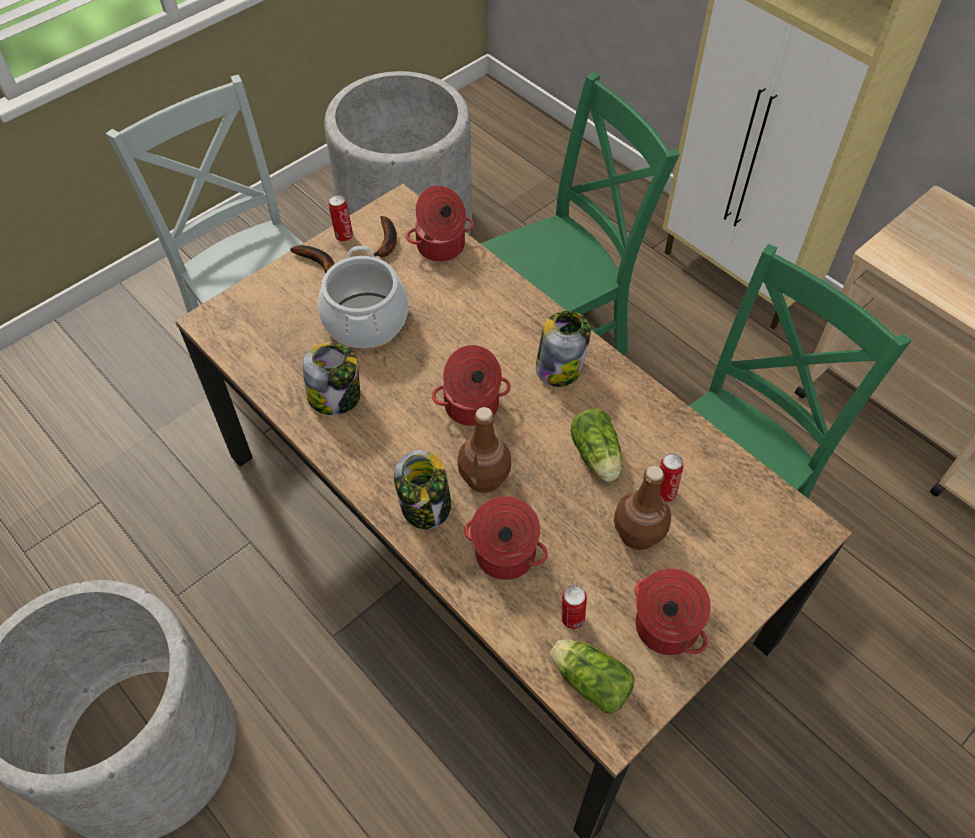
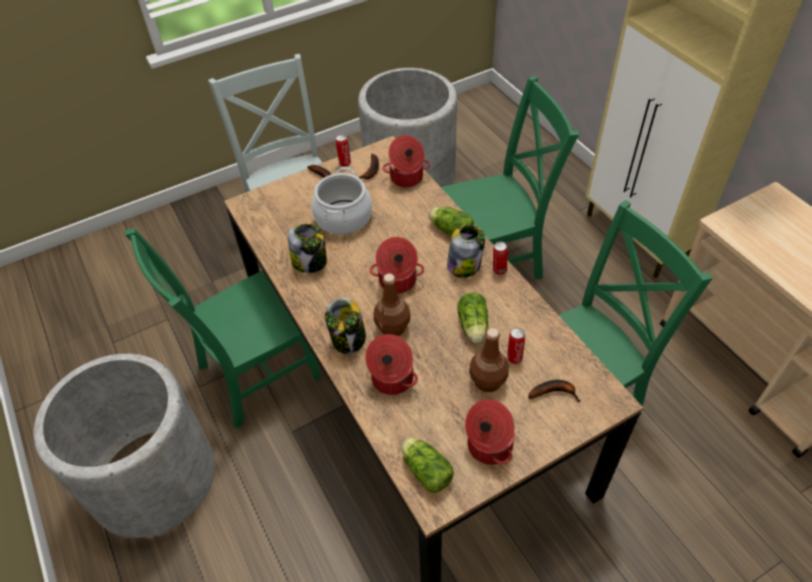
camera: 15 degrees right, 5 degrees down
(255, 563) = (253, 374): none -> green chair
(524, 317) = (449, 230): none -> lettuce
(571, 619) = (425, 428): can -> can (499, 270)
(732, 532) = (554, 392): none -> banana

